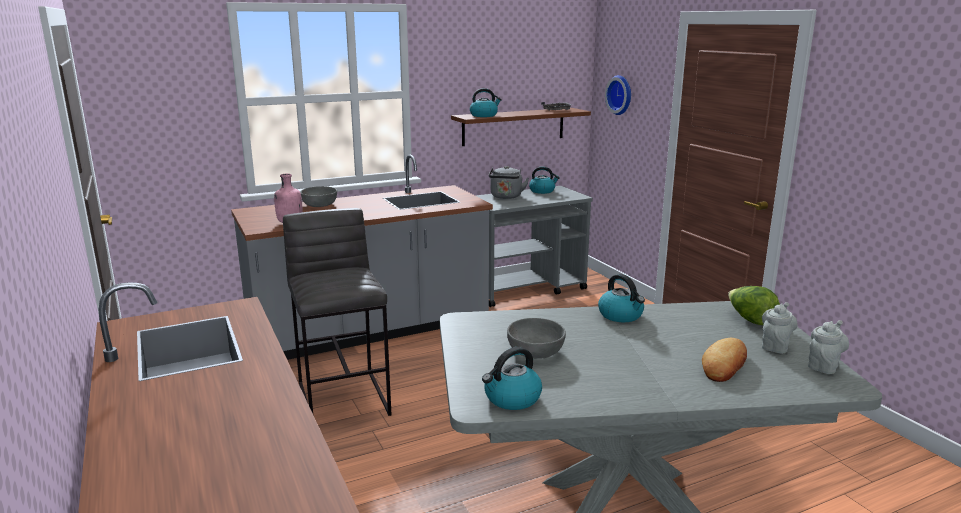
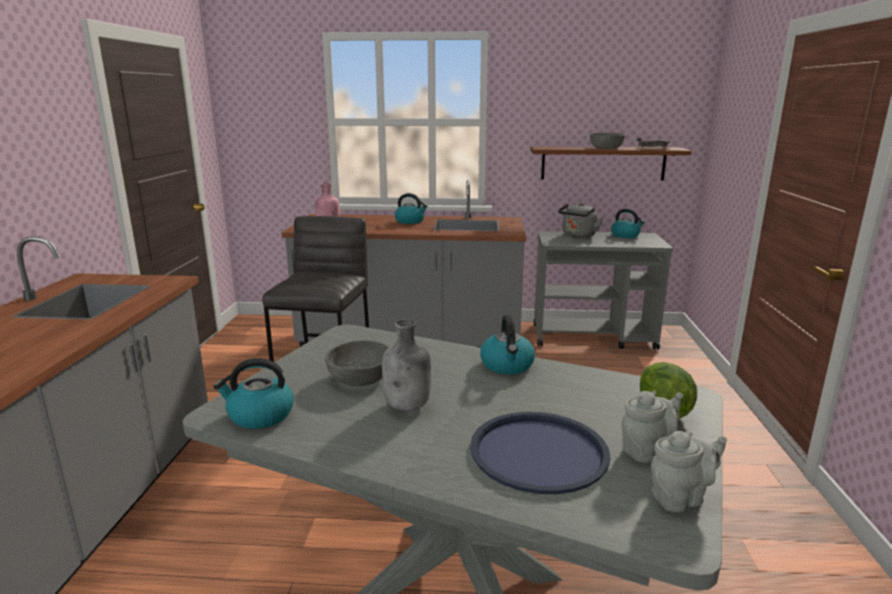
camera: 30 degrees right, 0 degrees up
(319, 204) = (377, 218): grey bowl -> grey bowl (606, 148)
(484, 115) = (561, 148): kettle -> kettle (410, 221)
(603, 361) = (408, 406): none -> grey bottle
(621, 95) = (729, 132): wall clock -> none
(724, 365) = (538, 452): bread -> blue tray

